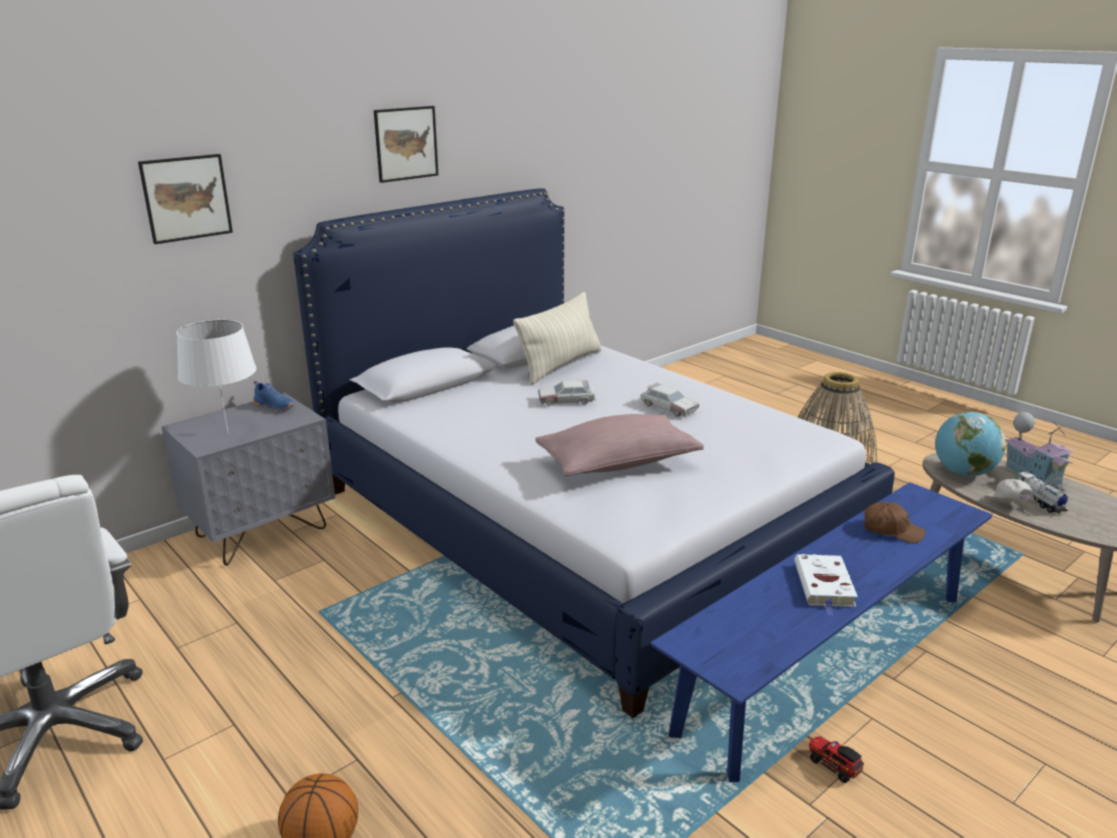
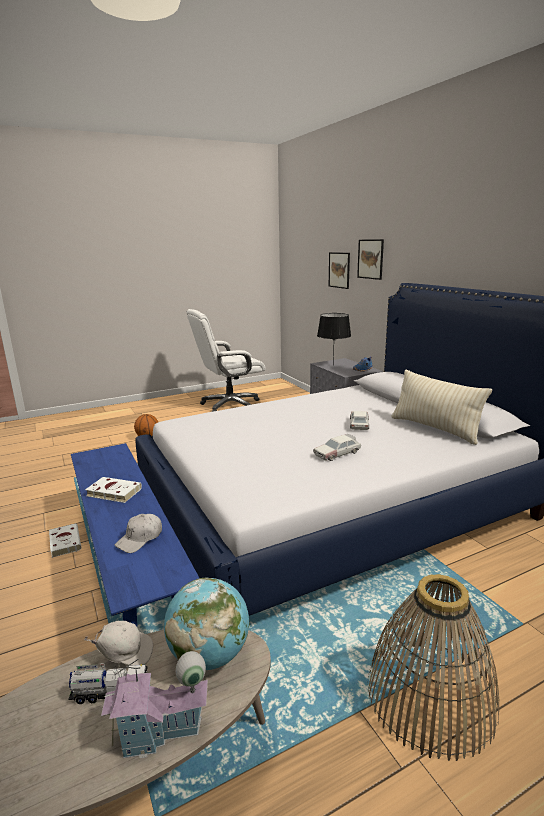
camera: 105 degrees right, 5 degrees down
(228, 433) = (333, 365): white table lamp -> black table lamp
(406, 143) = (470, 243): picture -> picture (339, 270)
(618, 463) = (252, 427): pink pillow -> none
(833, 765) = (65, 542): toy truck -> white book
(891, 530) = (140, 539): brown cap -> white cap

